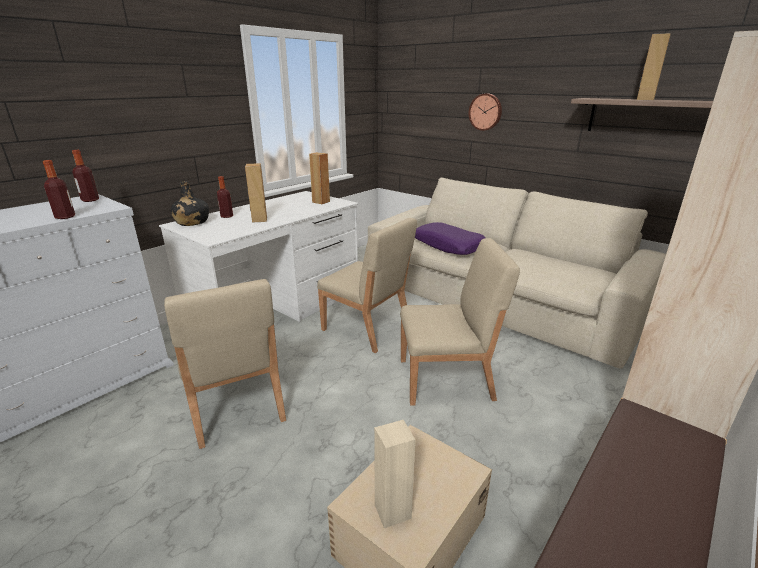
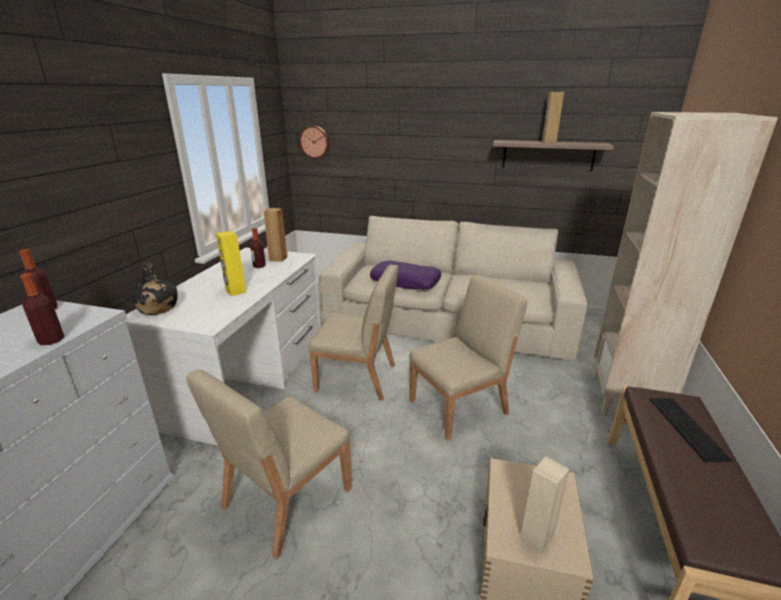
camera: 25 degrees left, 0 degrees up
(226, 216) = (191, 293): bottle -> bottle (259, 266)
(235, 406) = (285, 499): beige chair -> beige chair turned 90 degrees clockwise
(259, 220) = (235, 291): brown speaker -> yellow speaker
(485, 112) = (407, 152): wall clock -> wall clock (315, 142)
(665, 465) = (686, 427): none -> keyboard

